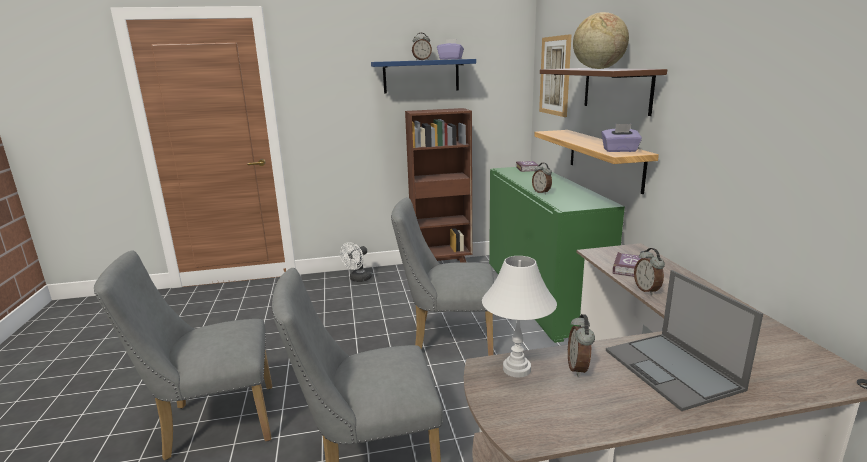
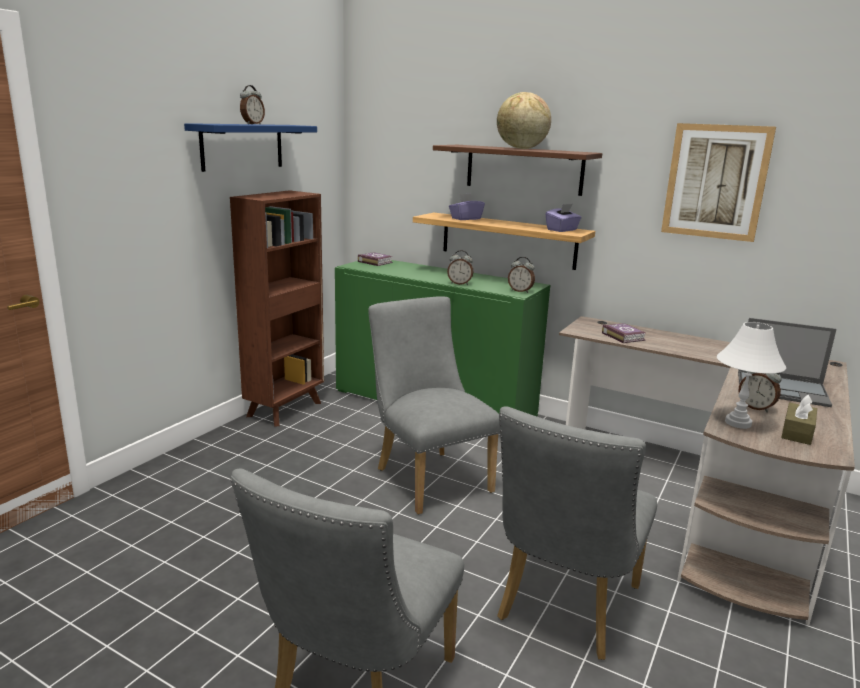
camera: 50 degrees left, 0 degrees up
(358, 279) = (205, 459): white fan -> none
(446, 339) = (428, 477): grey chair -> grey chair turned 105 degrees clockwise
(450, 59) = (282, 124): purple tissue box -> purple tissue box (465, 218)
(552, 405) = (797, 432): none -> brown tissue box
(555, 76) = (400, 151): picture -> picture (715, 182)
(647, 290) = (665, 348): alarm clock -> alarm clock (520, 291)

